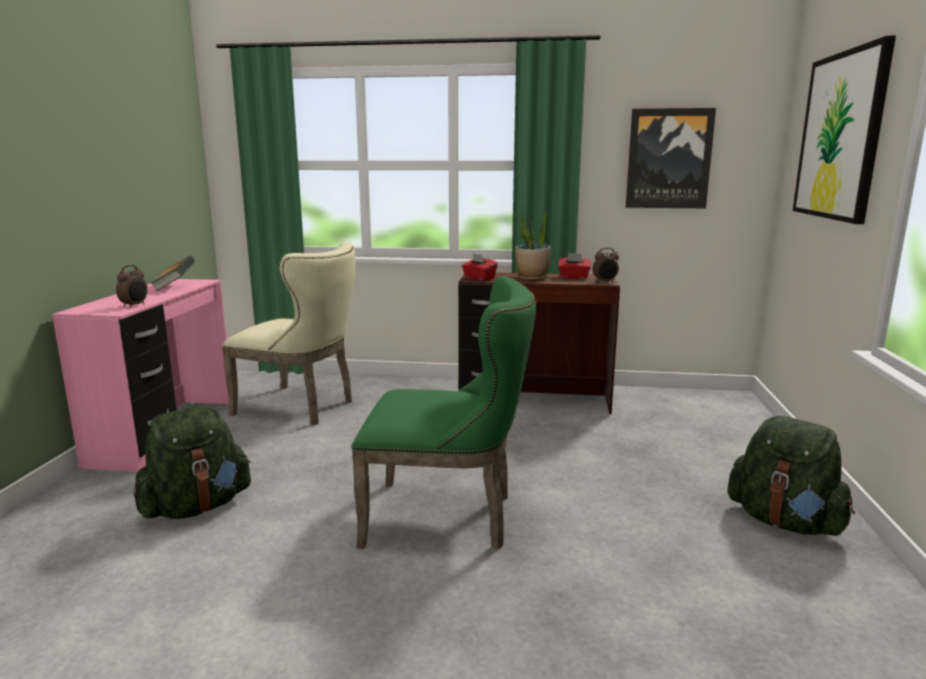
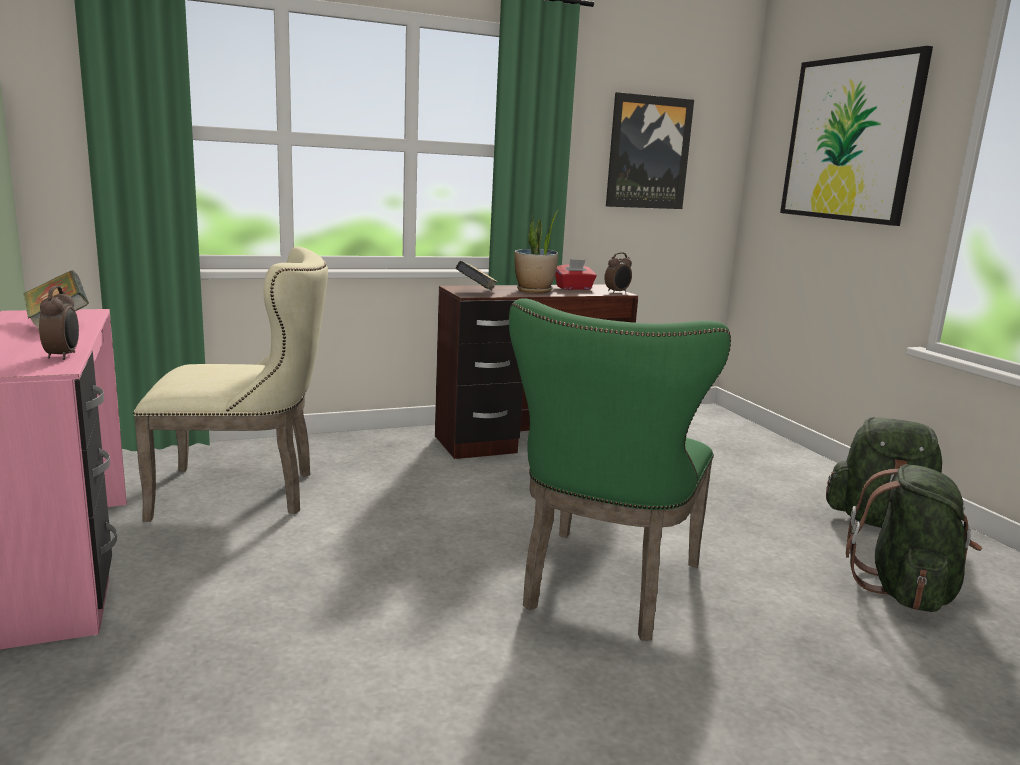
camera: 30 degrees left, 0 degrees up
(197, 507) = (266, 660): green backpack -> green backpack (905, 591)
(449, 517) = (604, 589): green chair -> green chair turned 135 degrees clockwise
(479, 278) = (476, 293): red tissue box -> book

